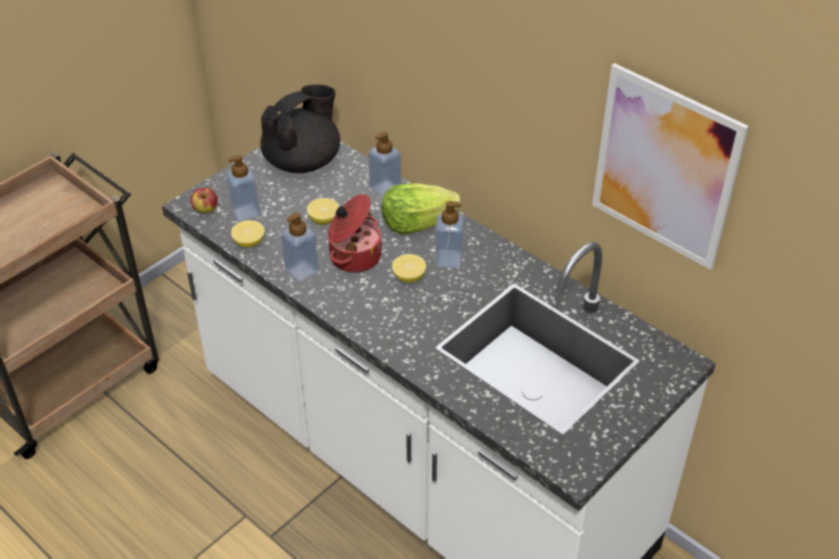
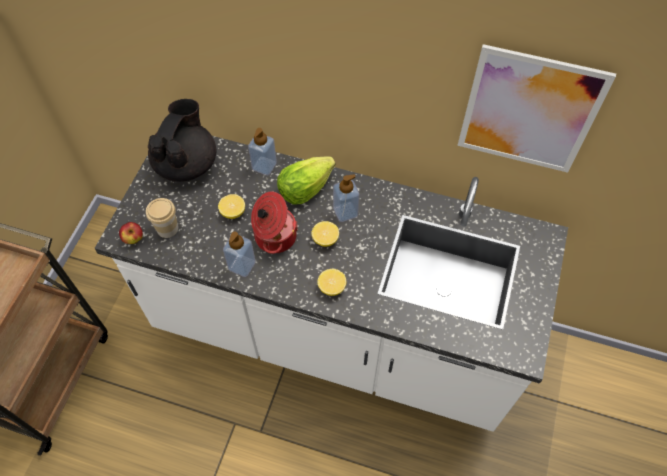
camera: 25 degrees left, 15 degrees up
(245, 212) = (167, 228): soap dispenser -> cup
(249, 243) = (186, 256): lemon -> lemon (332, 287)

